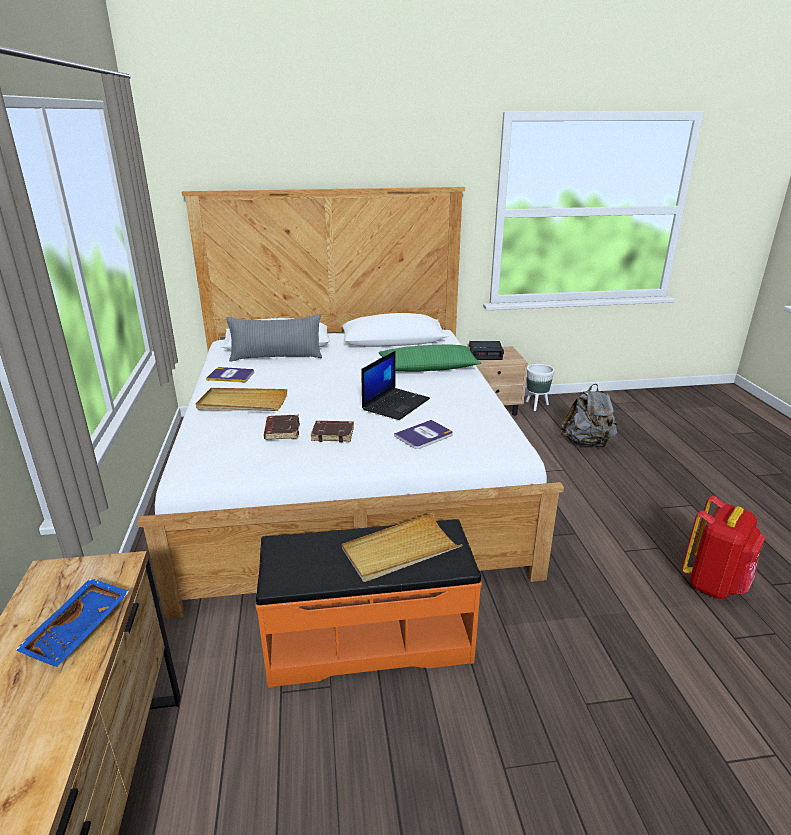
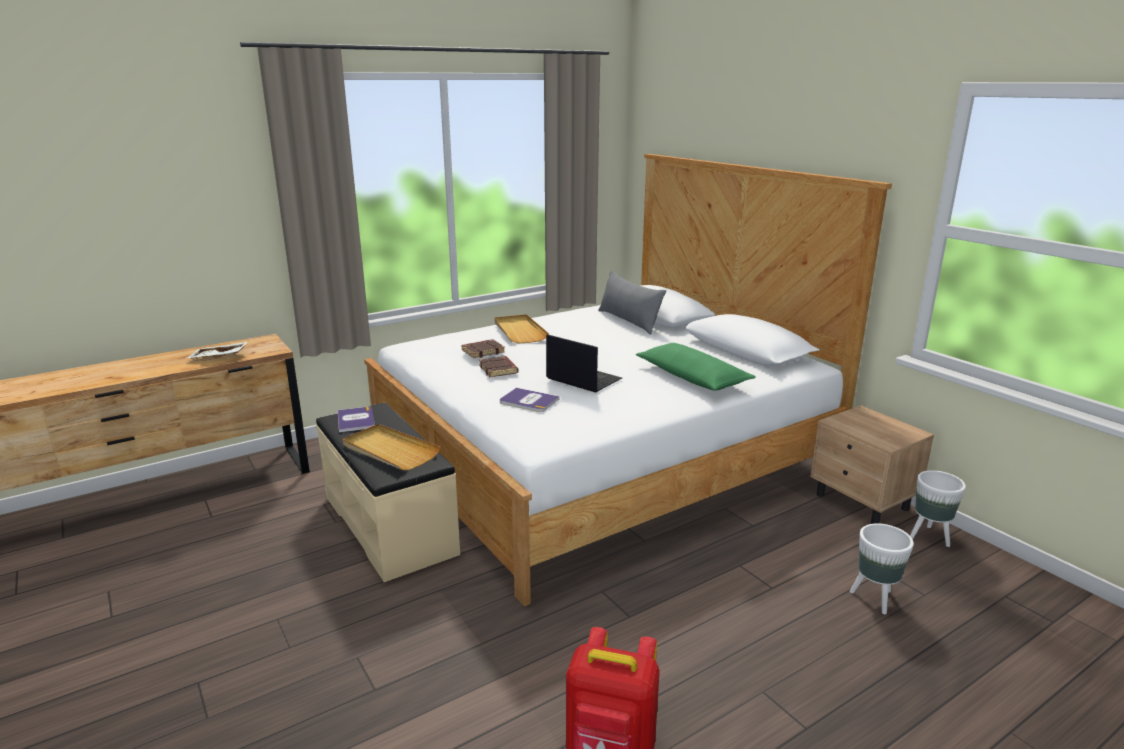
camera: 65 degrees right, 5 degrees down
(79, 630) = (218, 357): blue tray -> white tray
(231, 375) = (570, 318): book -> book (356, 420)
(368, 638) = (390, 524): orange bench -> beige bench
(395, 404) = (582, 379): laptop -> laptop turned 150 degrees counterclockwise
(485, 354) = (869, 422): alarm clock -> none
(587, 443) = (875, 599): grey backpack -> white planter

